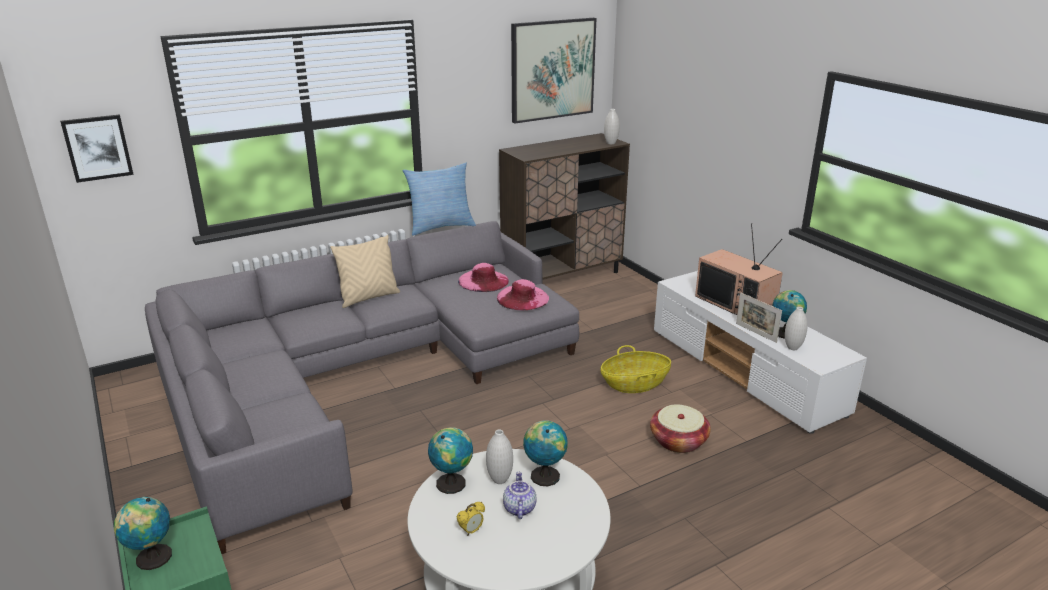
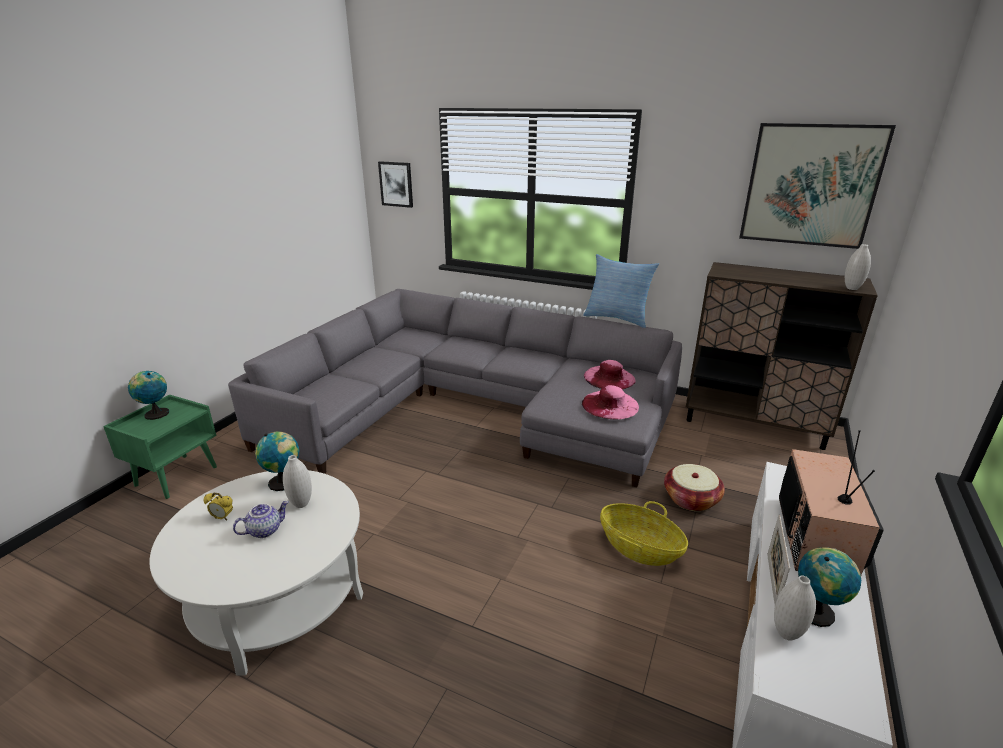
camera: 55 degrees right, 0 degrees up
(369, 297) = (516, 351): beige pillow -> none
(544, 475) = (323, 525): globe -> none
(678, 441) = (576, 626): basket -> basket (691, 499)

